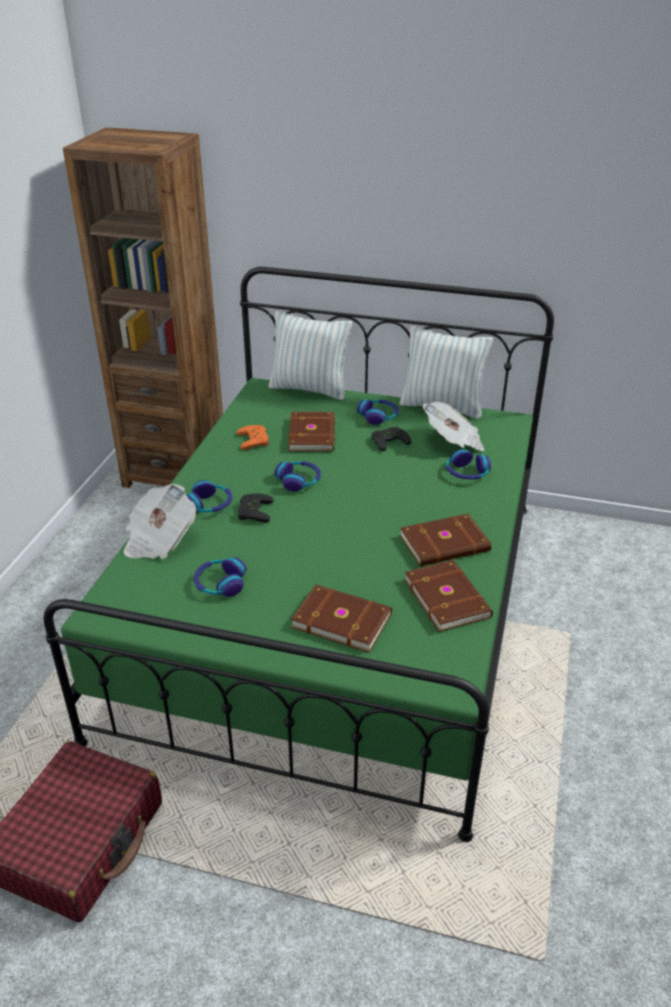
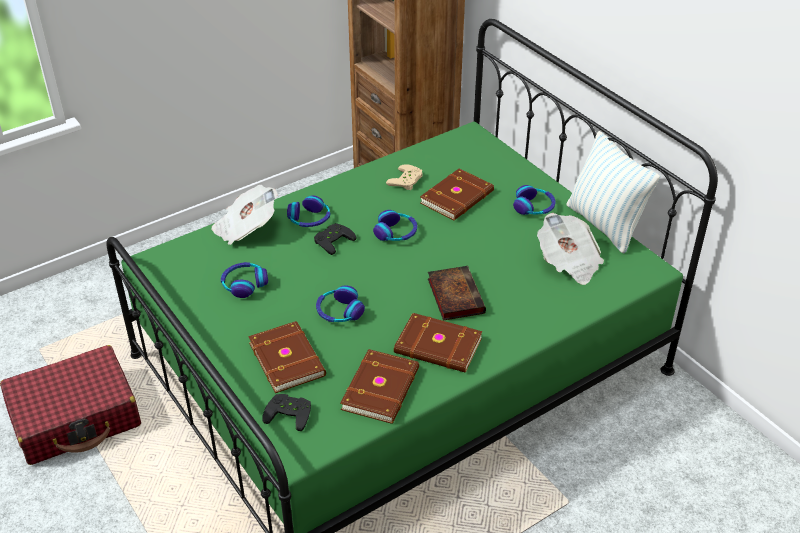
camera: 40 degrees right, 5 degrees up
(255, 440) = (407, 181): orange game controller -> beige game controller
(309, 389) = (508, 154): pillow -> none
(389, 440) = (513, 233): black game controller -> black game controller (290, 412)
(406, 502) = (454, 295): none -> book
(467, 473) = (540, 297): headphones -> headphones (339, 311)

